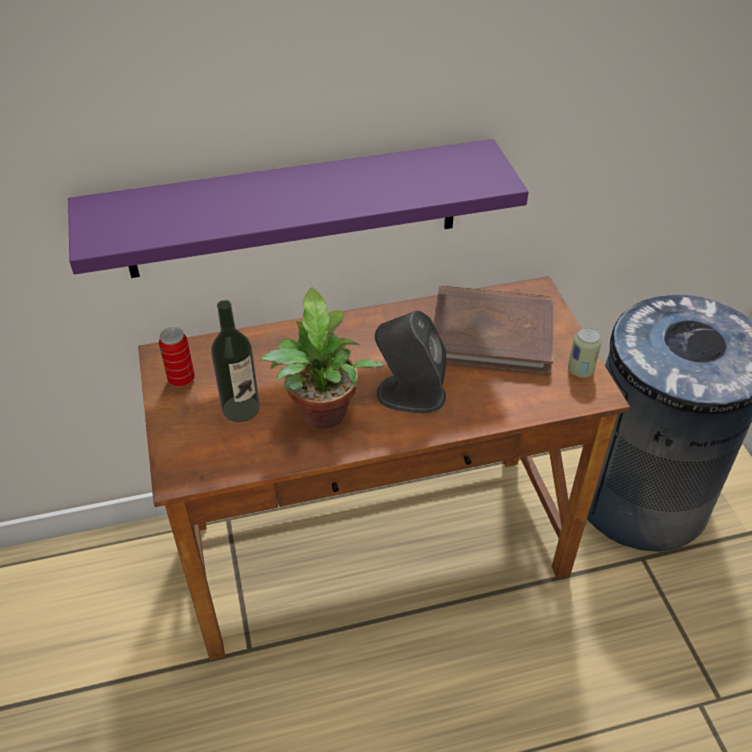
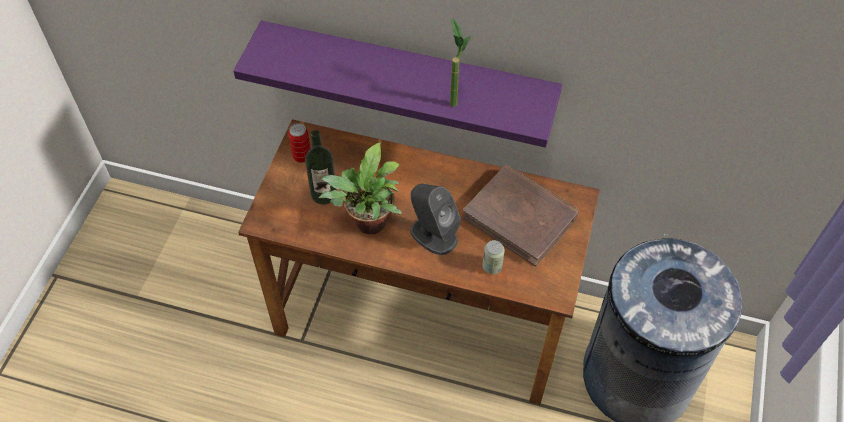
camera: 30 degrees right, 10 degrees up
(387, 190) = (453, 98): none -> potted plant
(580, 370) = (560, 273): can -> can (492, 267)

